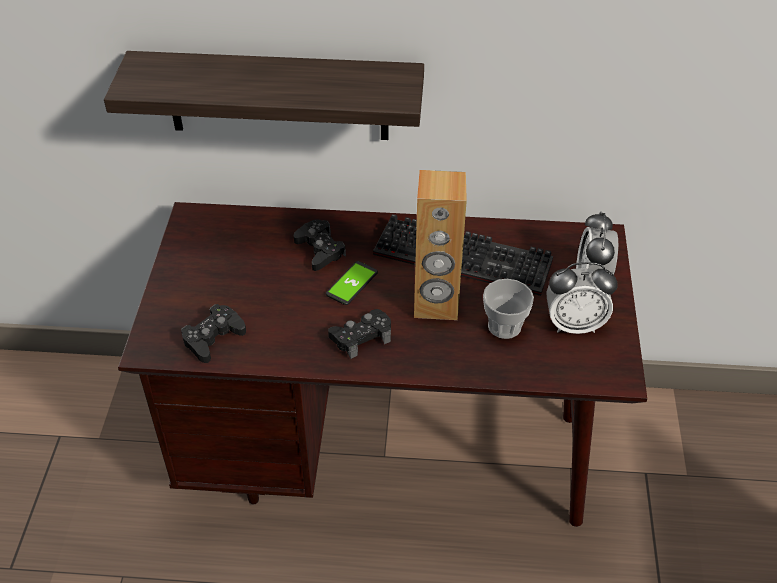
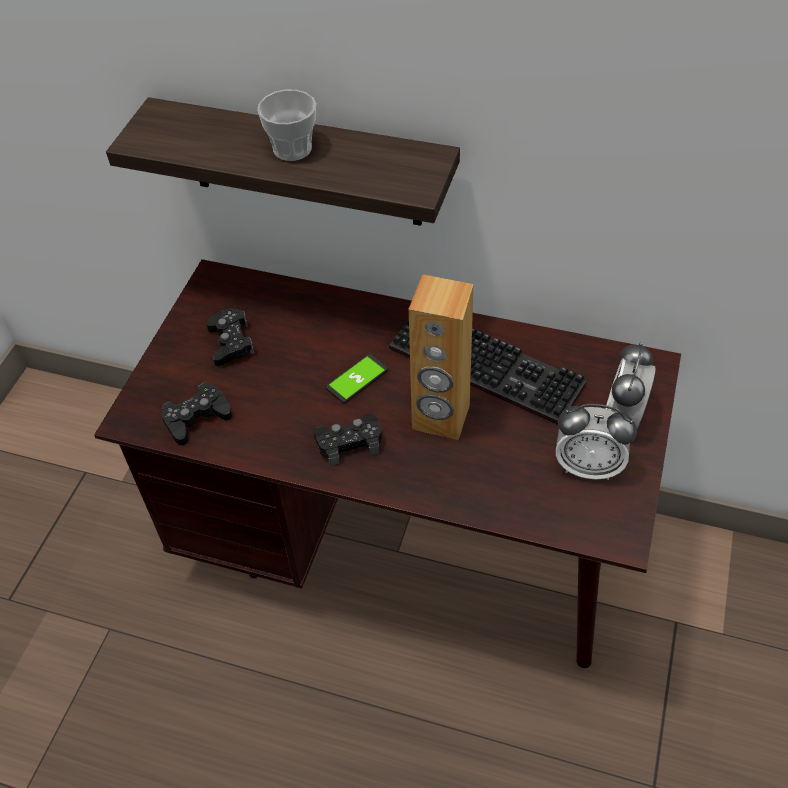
camera: 15 degrees right, 5 degrees up
(320, 250) = (334, 335): black game controller -> black game controller (231, 342)
(504, 326) = (508, 455): cup -> cup (292, 149)

